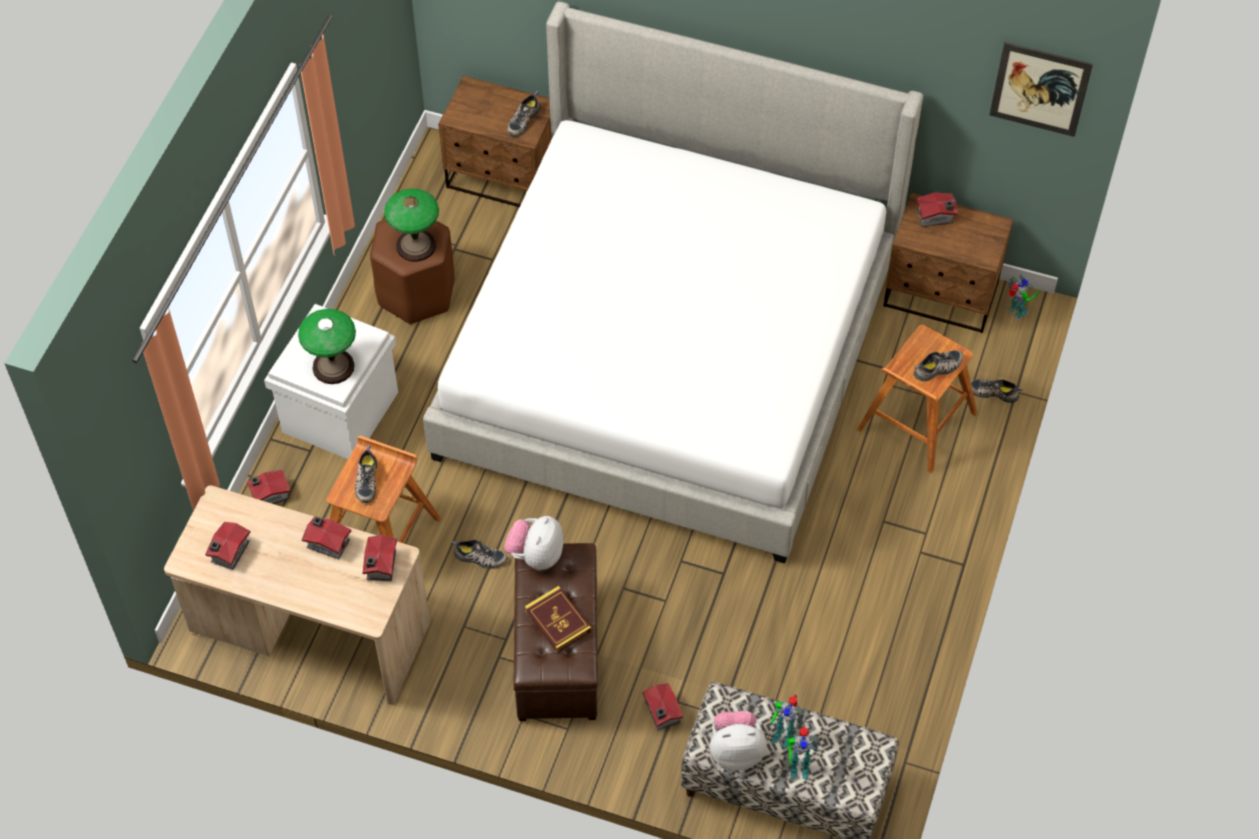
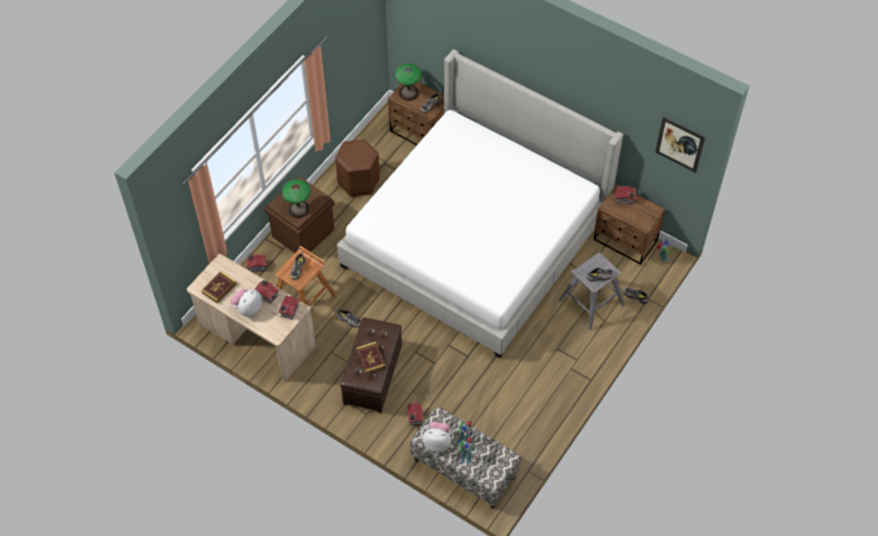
camera: 15 degrees right, 0 degrees up
(228, 552) = (219, 288): toy house -> book
(340, 413) = (303, 233): white storage box -> brown storage box
(416, 245) = (359, 157): table lamp -> table lamp (409, 93)
(536, 555) = (370, 324): plush toy -> plush toy (248, 308)
(916, 422) = (590, 302): brown stool -> grey stool

